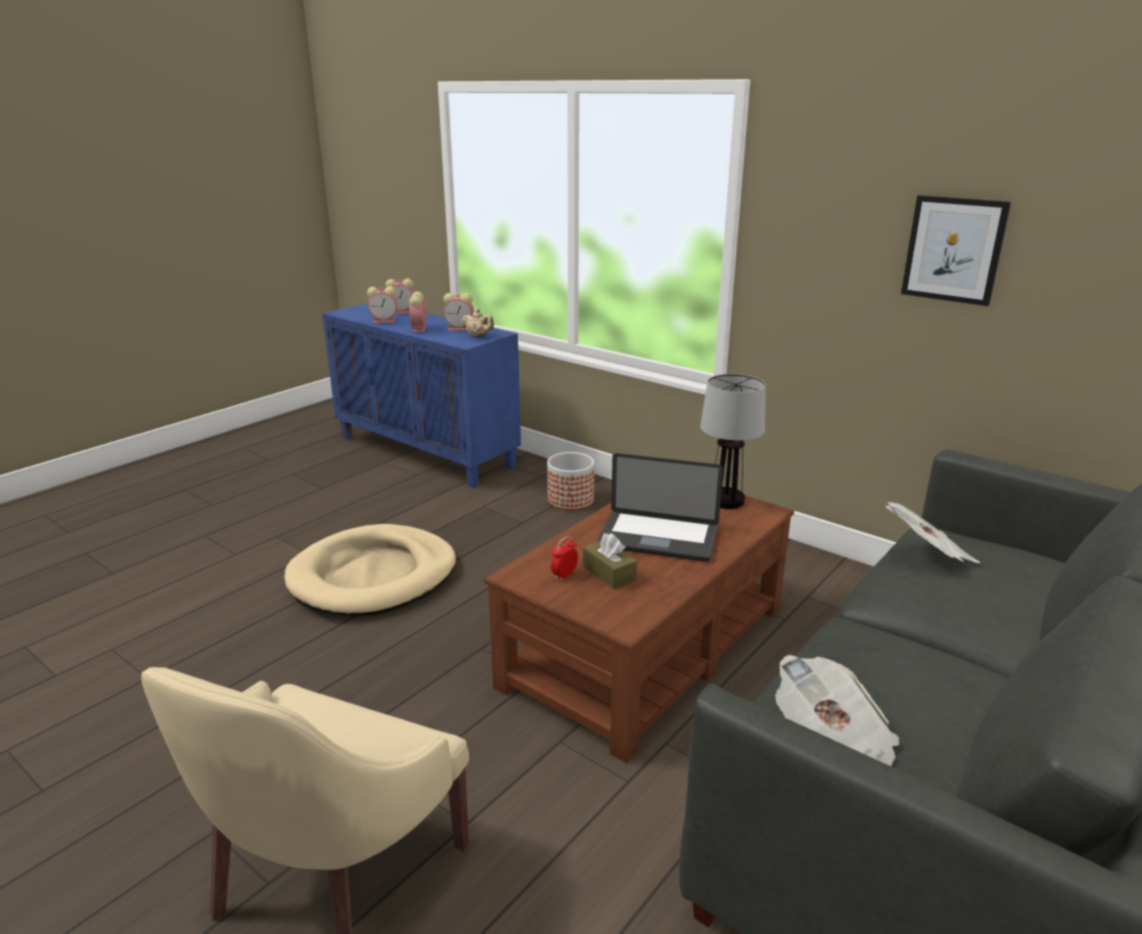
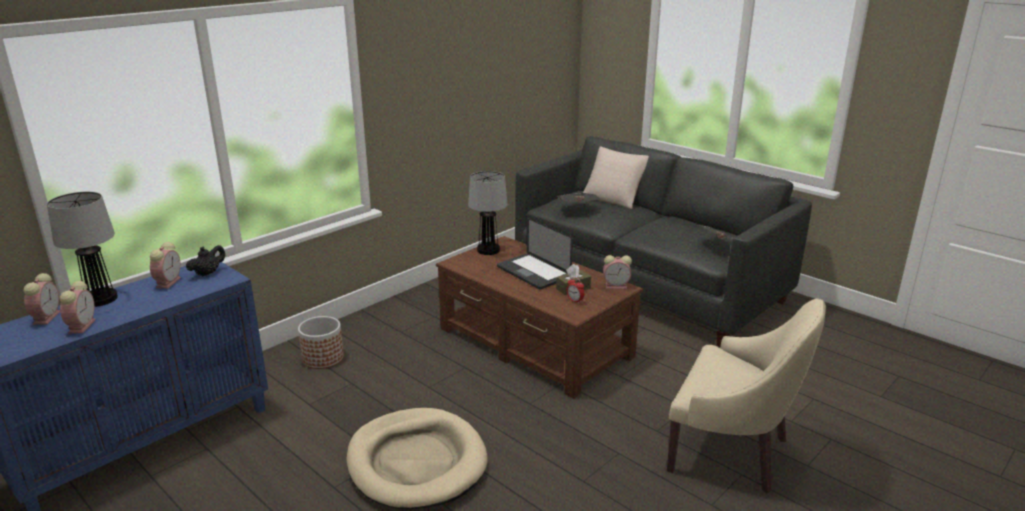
camera: 85 degrees left, 0 degrees up
(419, 329) = (148, 303): alarm clock -> alarm clock (617, 286)
(430, 318) = (99, 299): none -> table lamp
(478, 336) = (208, 273): beige teapot -> black teapot
(658, 538) = (533, 272): laptop -> laptop turned 120 degrees clockwise
(953, 250) = (469, 75): picture -> none
(1043, 601) = (614, 199): none -> beige pillow

